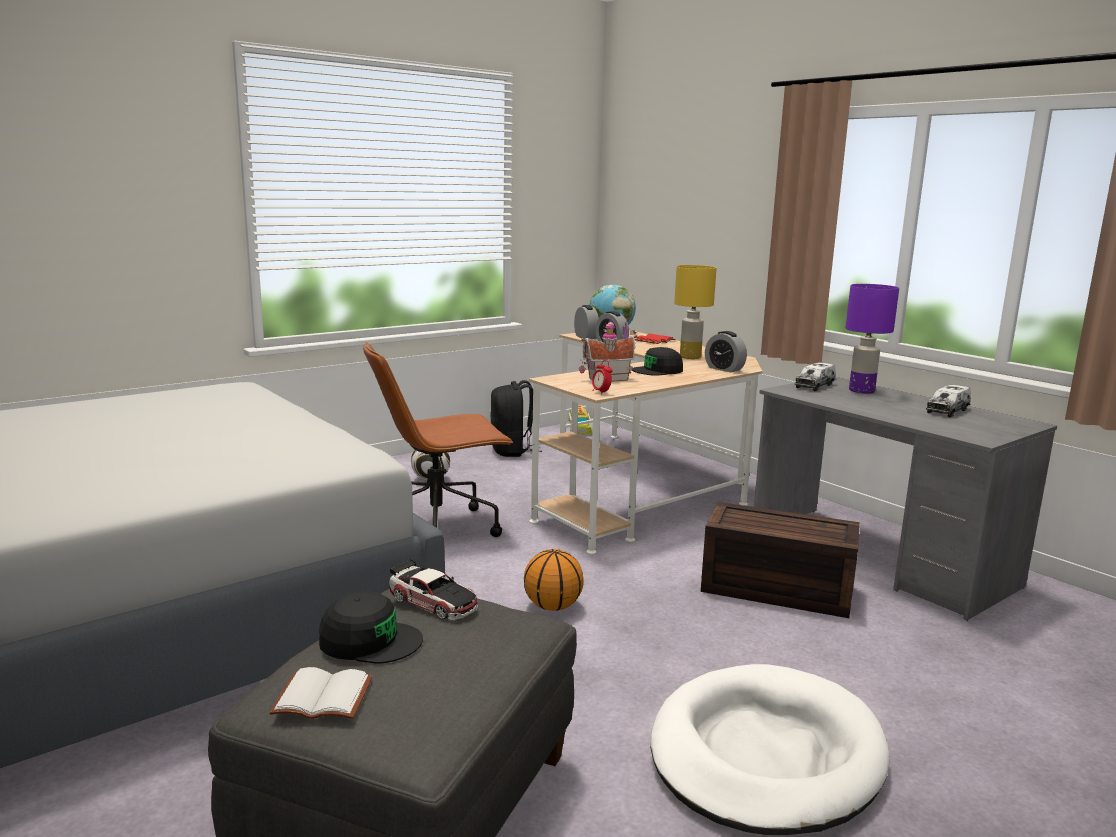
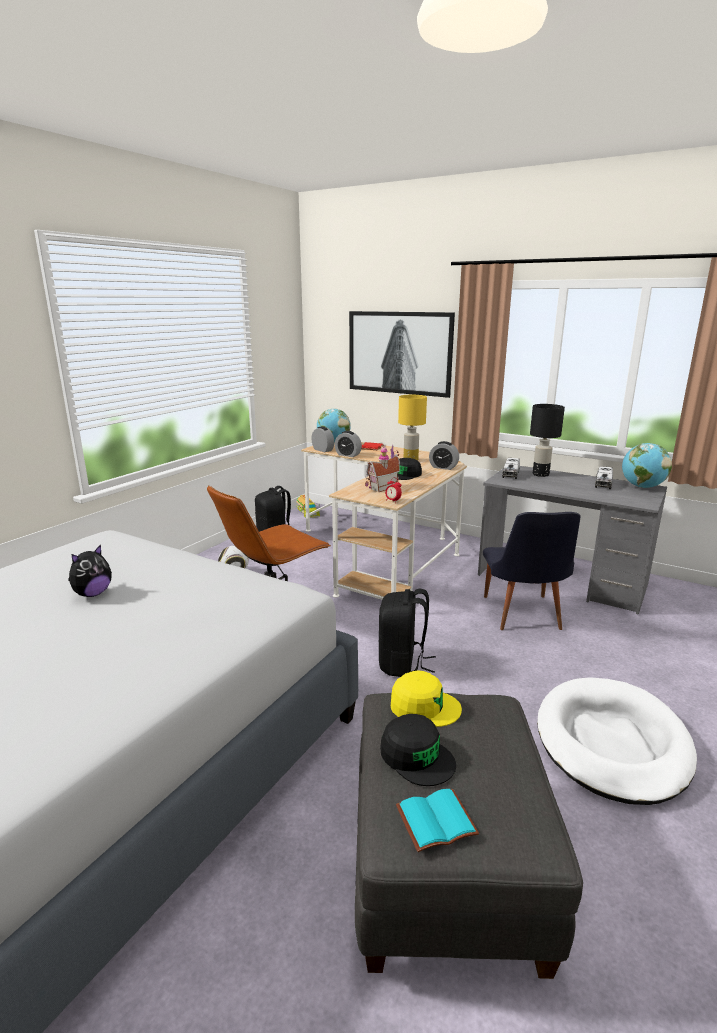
camera: 20 degrees left, 5 degrees up
(163, 426) = (92, 594): none -> plush toy
(325, 696) = (436, 819): white book -> turquoise book
(370, 641) = (417, 756): black cap -> black cap turned 60 degrees clockwise
(433, 601) = (424, 706): toy car -> yellow cap
(553, 607) = (402, 664): basketball -> black backpack
(709, 212) = (399, 353): none -> picture
(774, 589) = (523, 617): brown storage box -> black chair
(861, 390) = (540, 474): purple table lamp -> black table lamp
(1010, 421) = (642, 487): none -> globe

